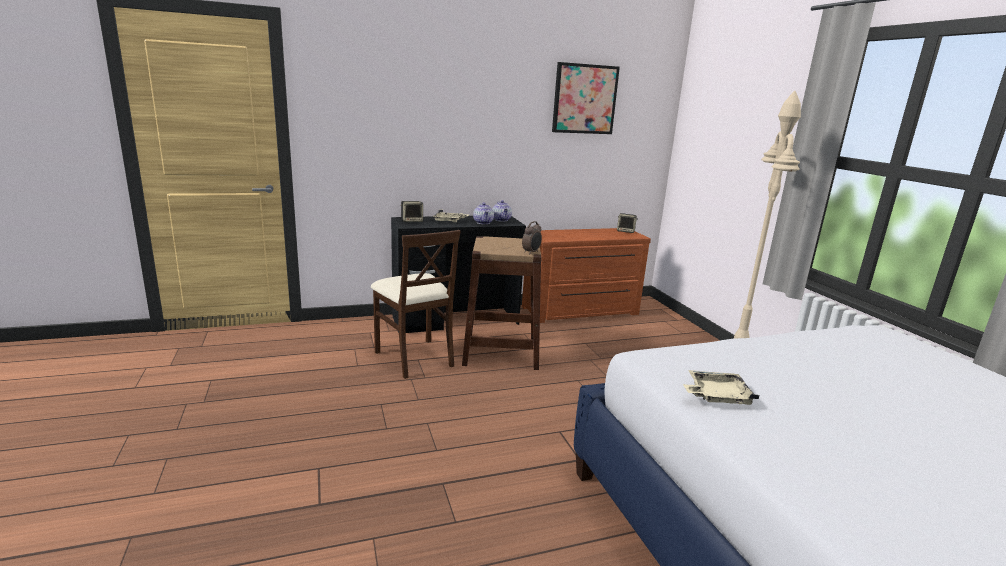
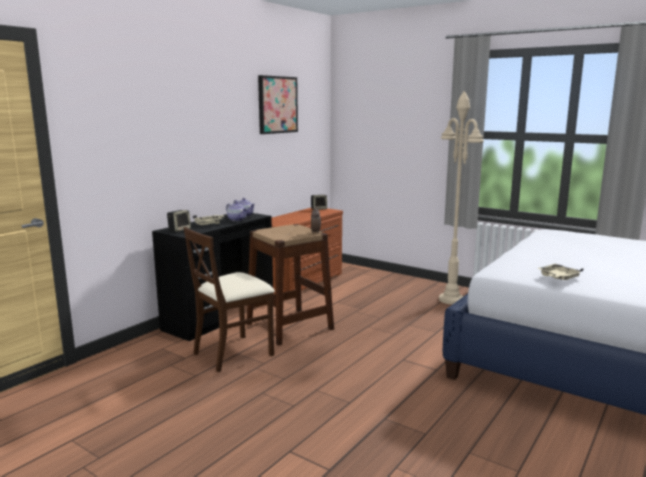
camera: 35 degrees left, 5 degrees down
(415, 358) = (233, 353): beige chair -> beige chair turned 120 degrees clockwise

